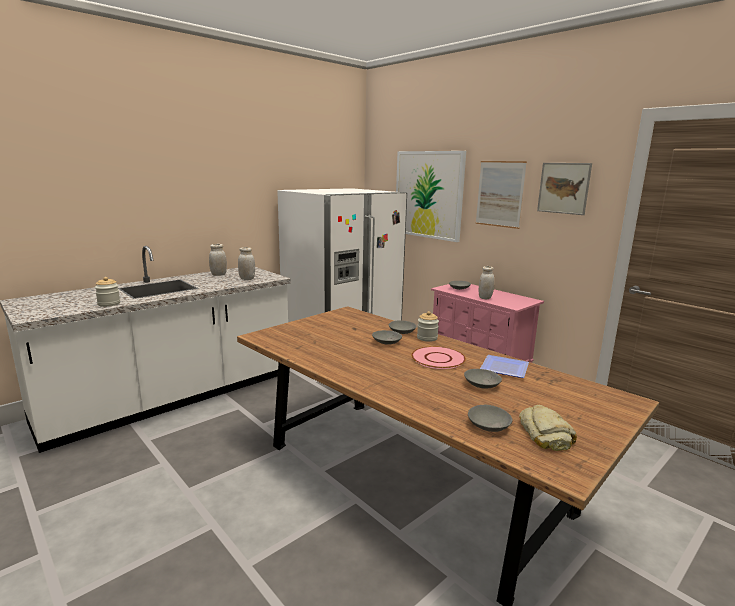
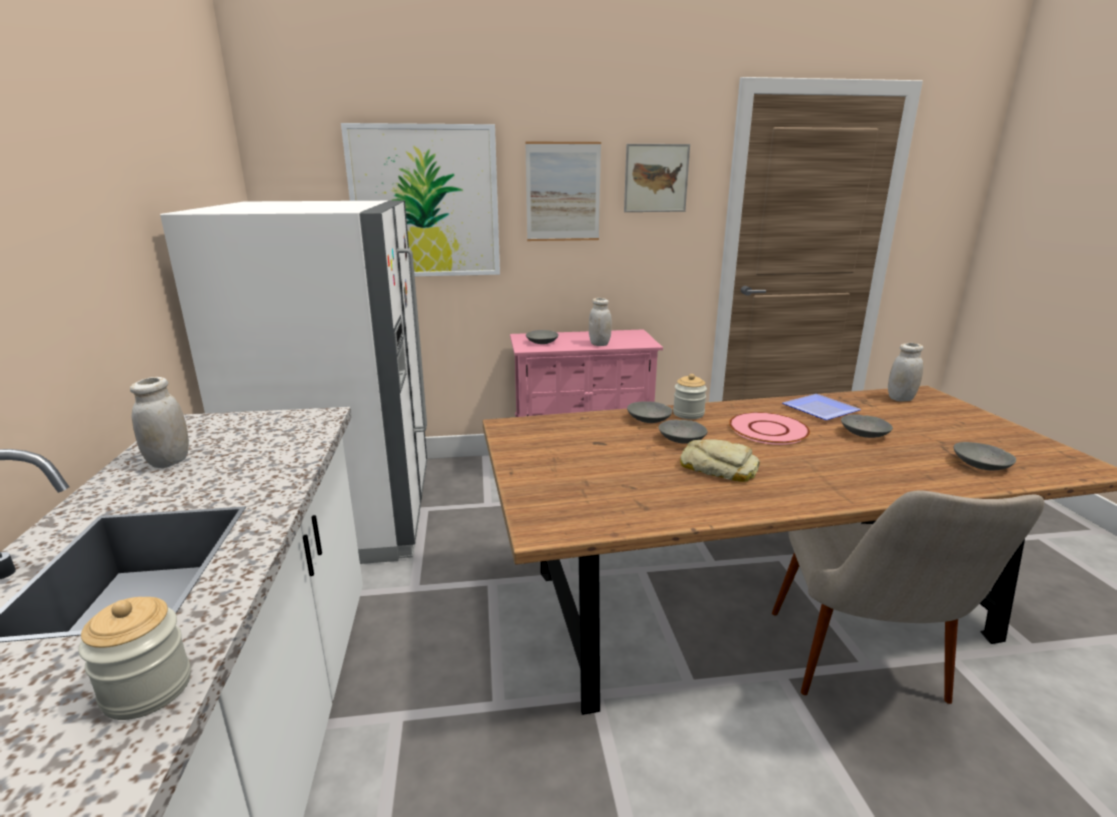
camera: 55 degrees left, 5 degrees up
(247, 279) = (276, 441): white jar -> white jar (900, 399)
(388, 534) = (865, 676): none -> beige chair
(545, 434) = (1002, 447): bread -> bread (719, 468)

